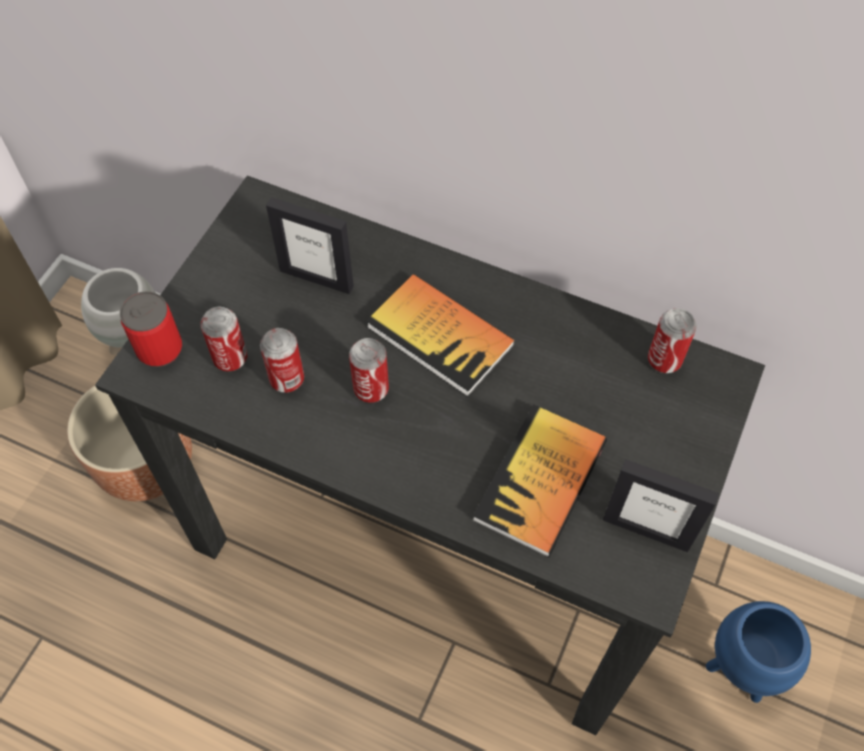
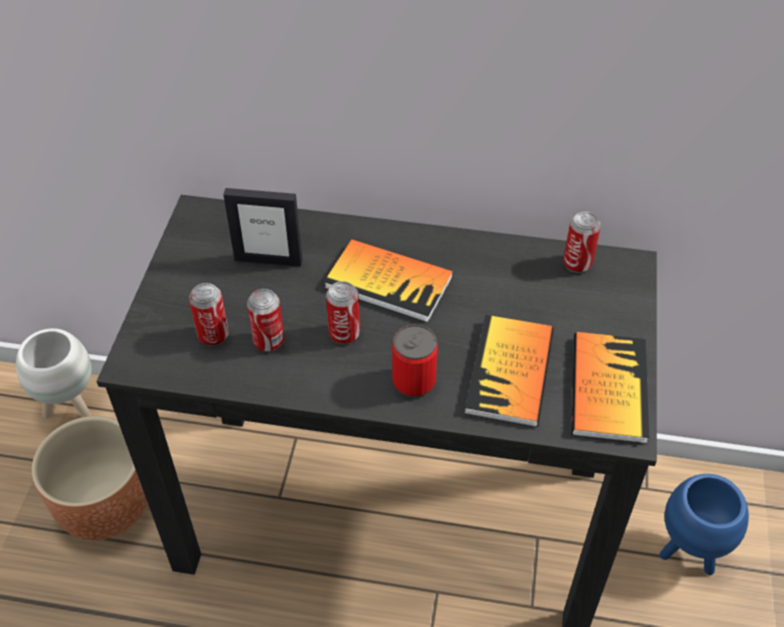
camera: 15 degrees left, 10 degrees down
(160, 349) = (147, 341): can -> can (413, 381)
(646, 530) = (608, 389): picture frame -> book

